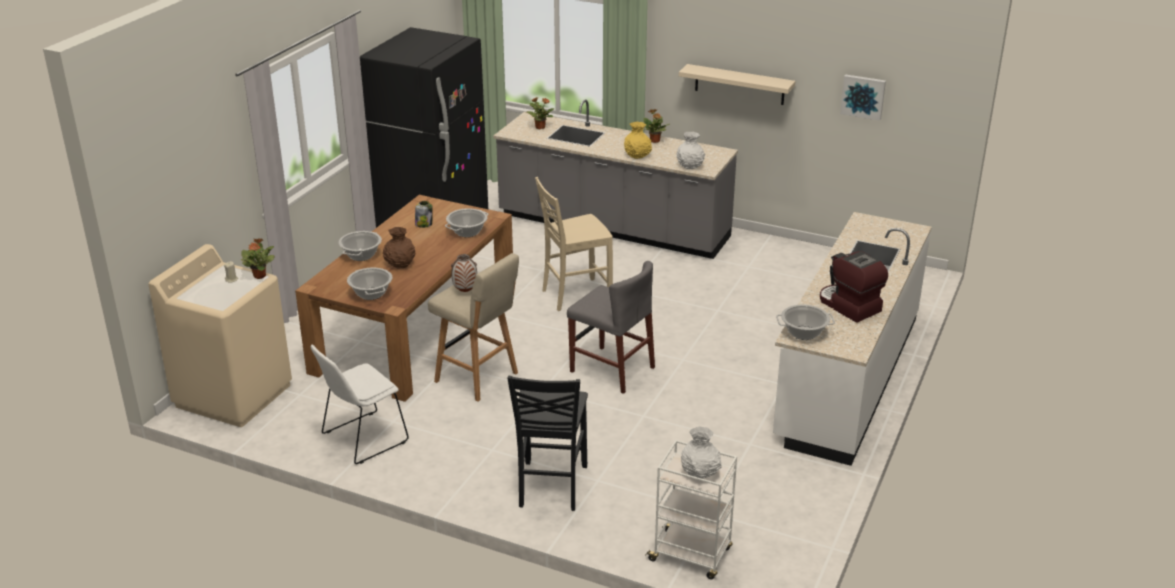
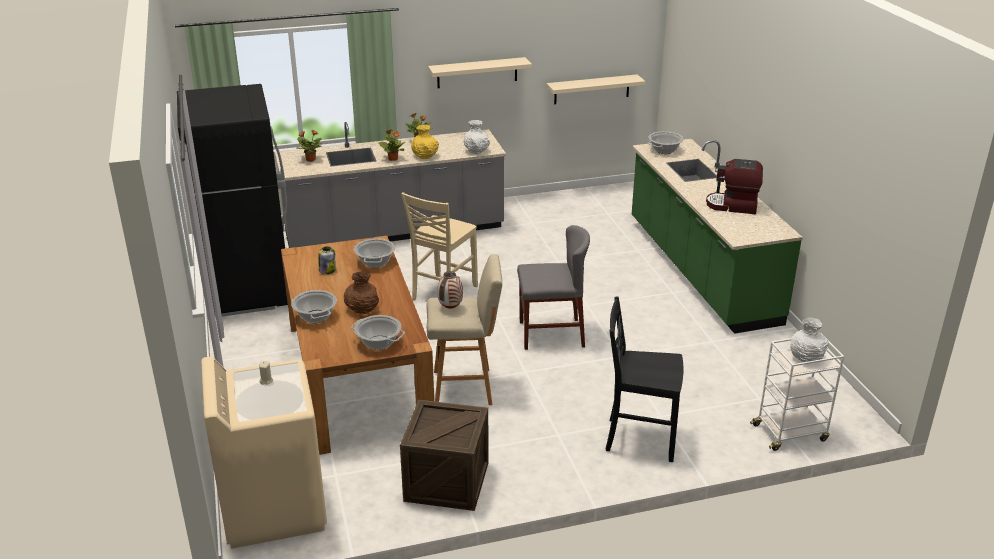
camera: 40 degrees left, 0 degrees up
(260, 276) = (288, 365): potted plant -> potted plant (393, 159)
(362, 439) = (446, 481): white chair -> crate
(550, 487) = (639, 438): black chair -> black chair turned 135 degrees clockwise
(803, 333) = (739, 234): cooking pot -> cooking pot (664, 150)
(847, 377) = (700, 270): white counter -> green counter
(863, 96) = (581, 56): picture -> none
(873, 138) = (592, 89): none -> beige shelf

